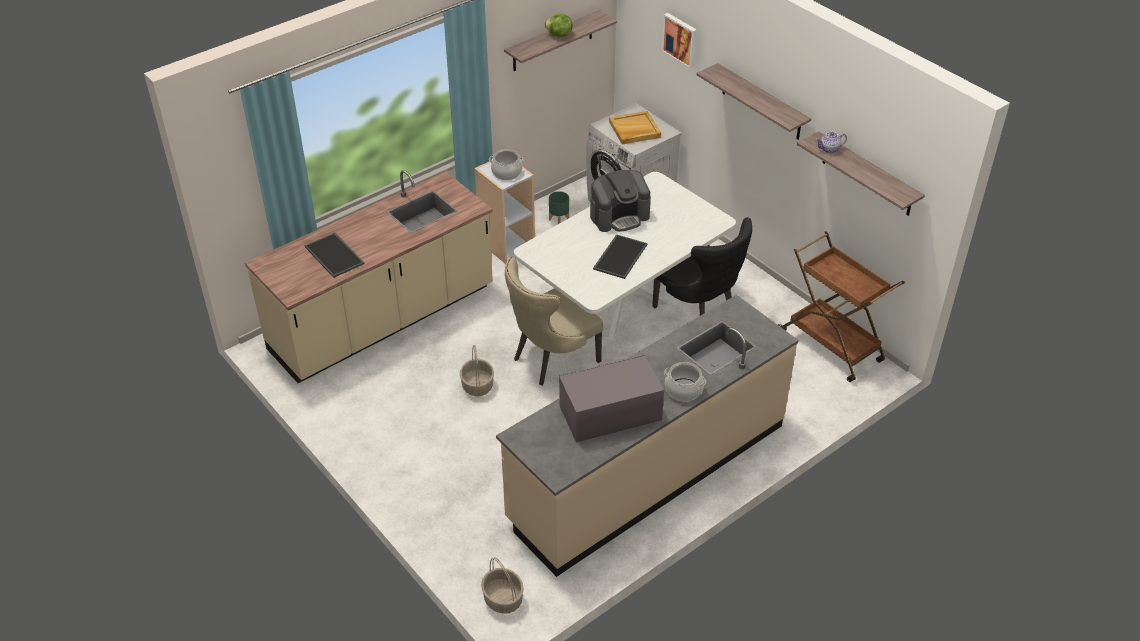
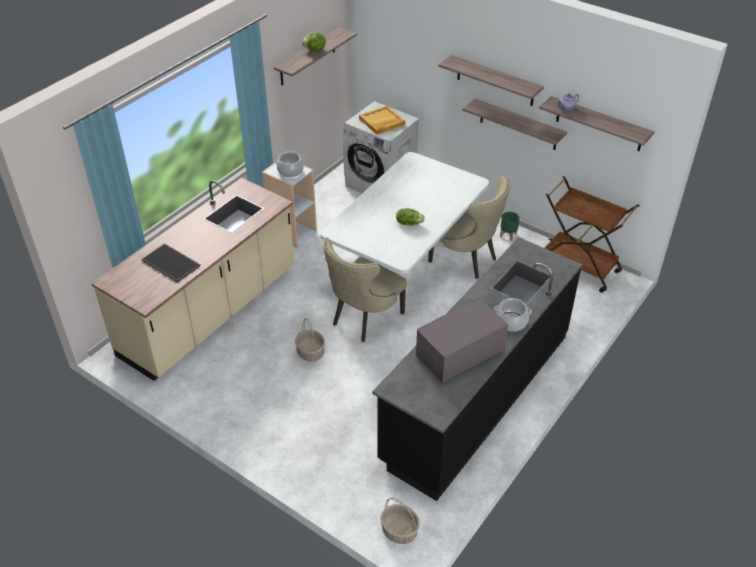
camera: 15 degrees left, 0 degrees up
(559, 219) = (327, 205): green planter -> green planter (508, 235)
(619, 216) = (395, 191): coffee machine -> none
(619, 256) = (409, 223): tray -> lettuce
(647, 472) = (476, 396): beige counter -> black counter
(680, 39) = (414, 41): picture -> none
(699, 312) = (466, 259): black chair -> beige chair
(783, 160) = (518, 125): none -> shelf

